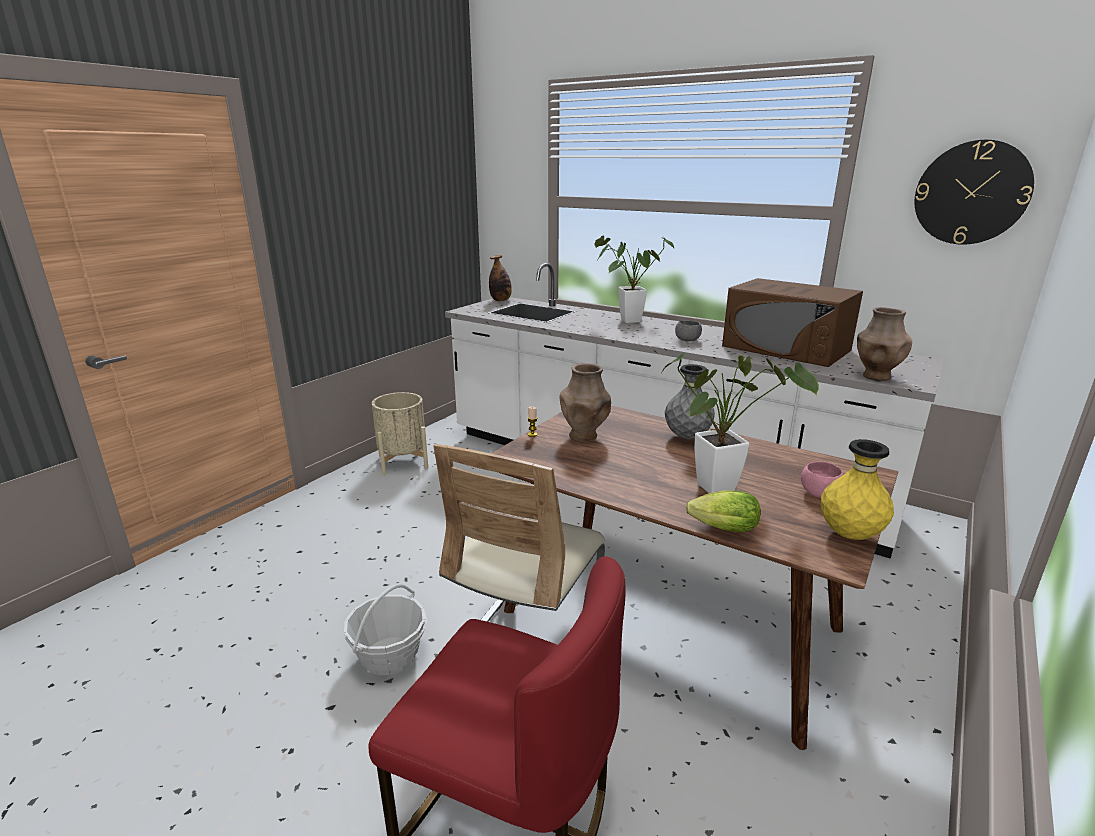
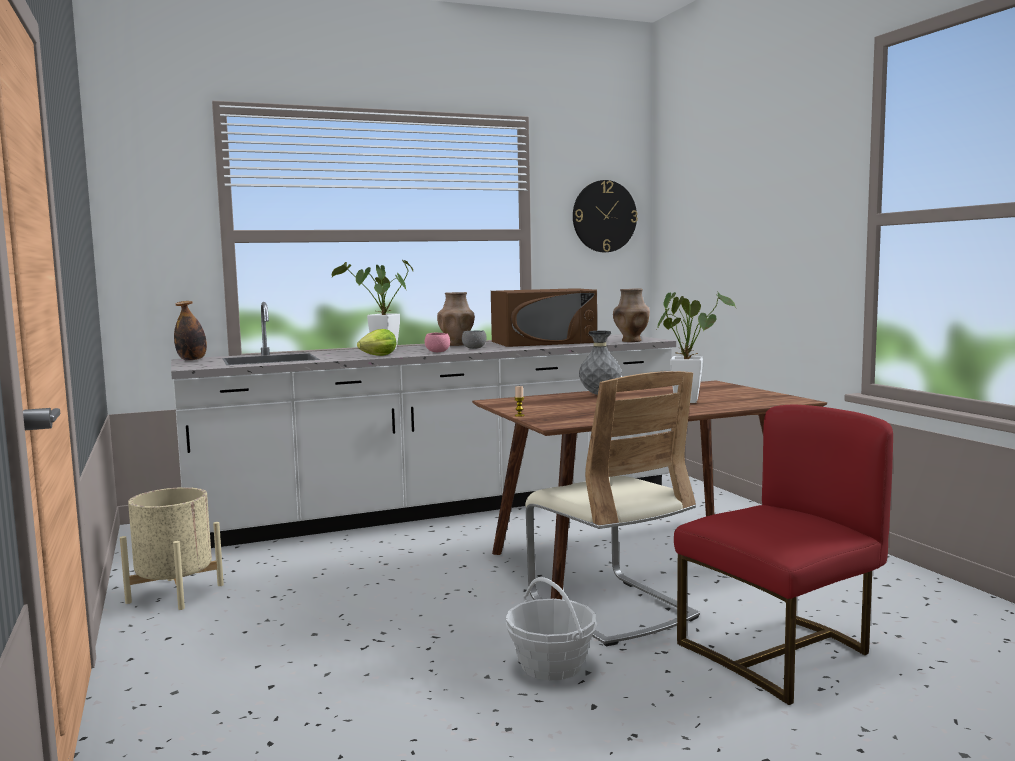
camera: 55 degrees left, 15 degrees down
(584, 436) = (550, 408): brown vase -> brown vase (456, 344)
(720, 529) = (739, 407): lettuce -> lettuce (376, 356)
(819, 494) = (723, 391): pink bowl -> pink bowl (437, 352)
(850, 535) = (776, 395): yellow vase -> none

